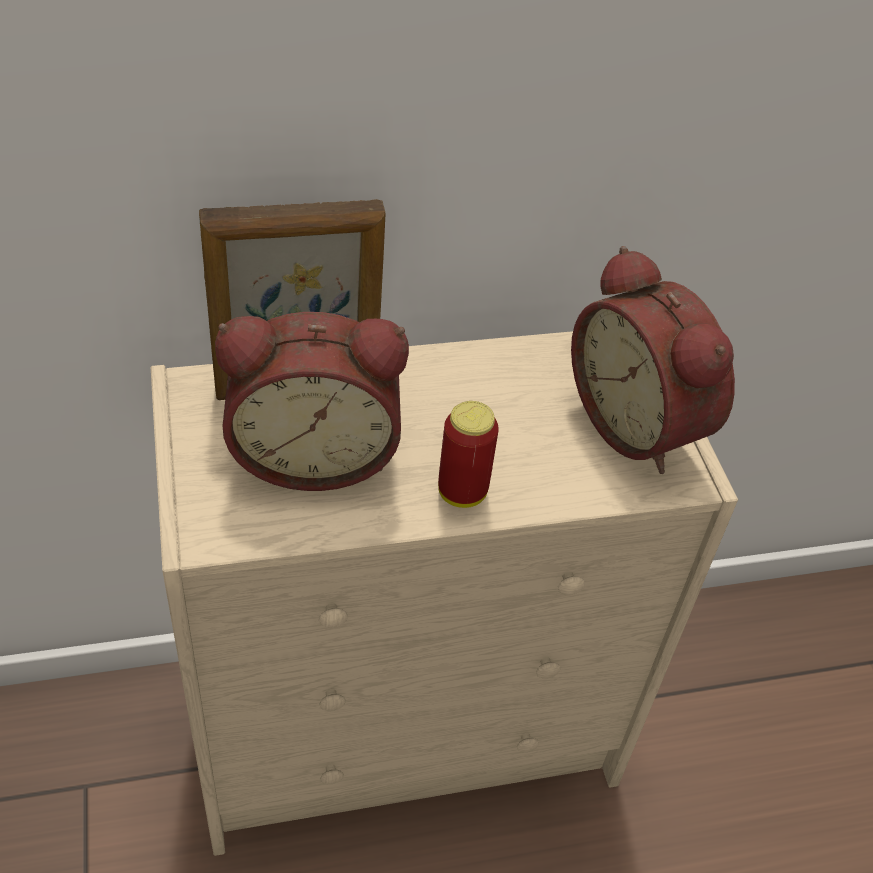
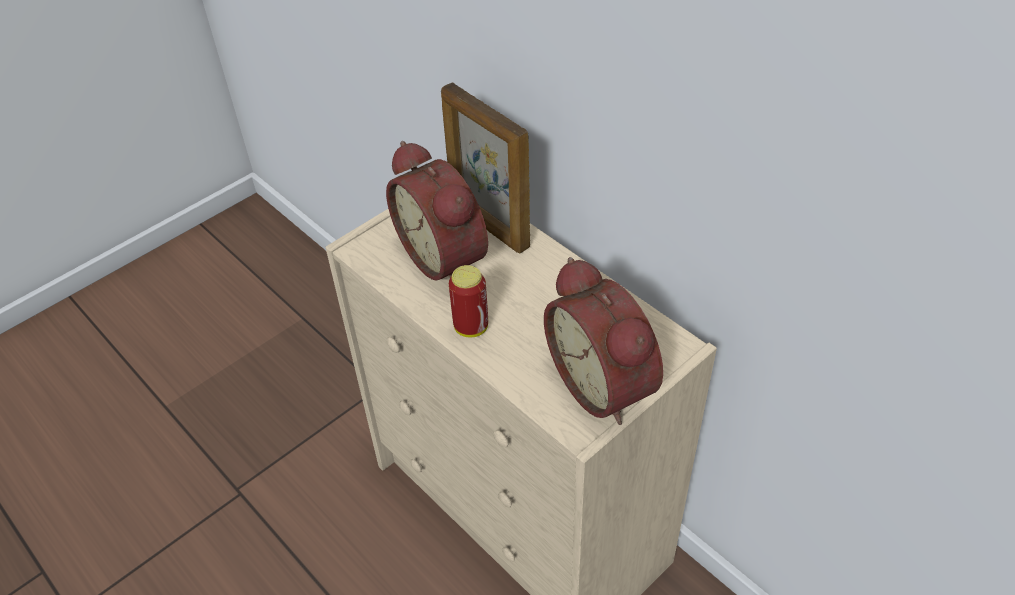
camera: 65 degrees right, 0 degrees up
(641, 424) = (605, 383): alarm clock -> alarm clock turned 60 degrees counterclockwise

